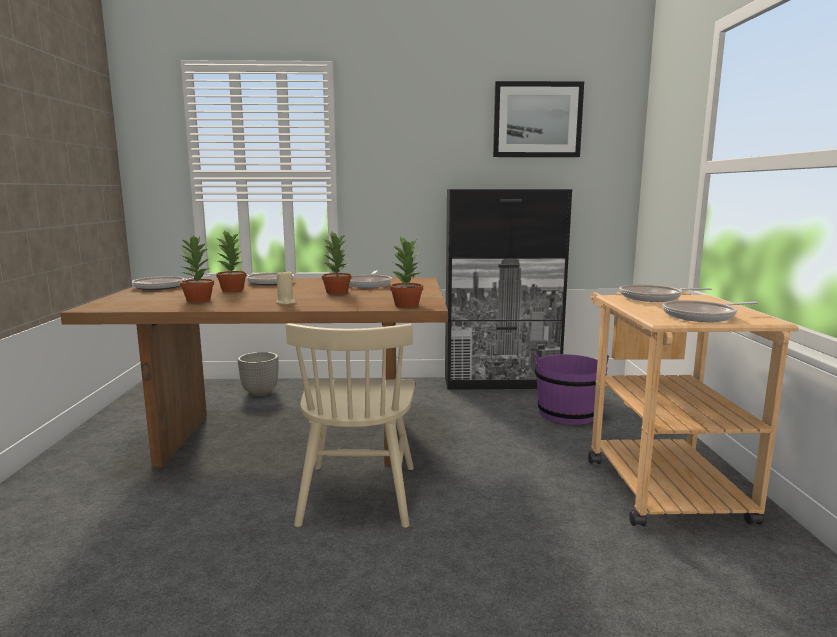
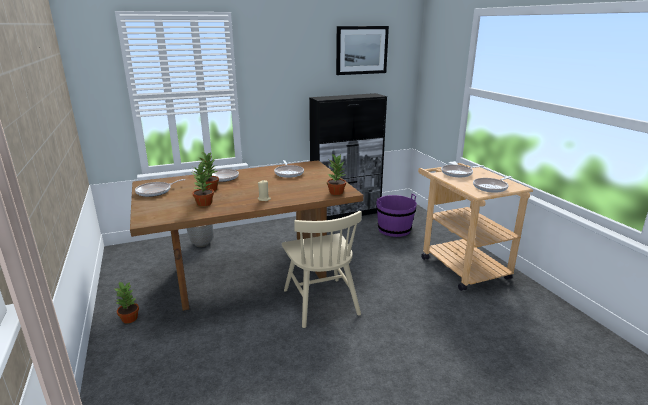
camera: 20 degrees left, 10 degrees up
(337, 292) = (280, 184): potted plant -> potted plant (130, 318)

